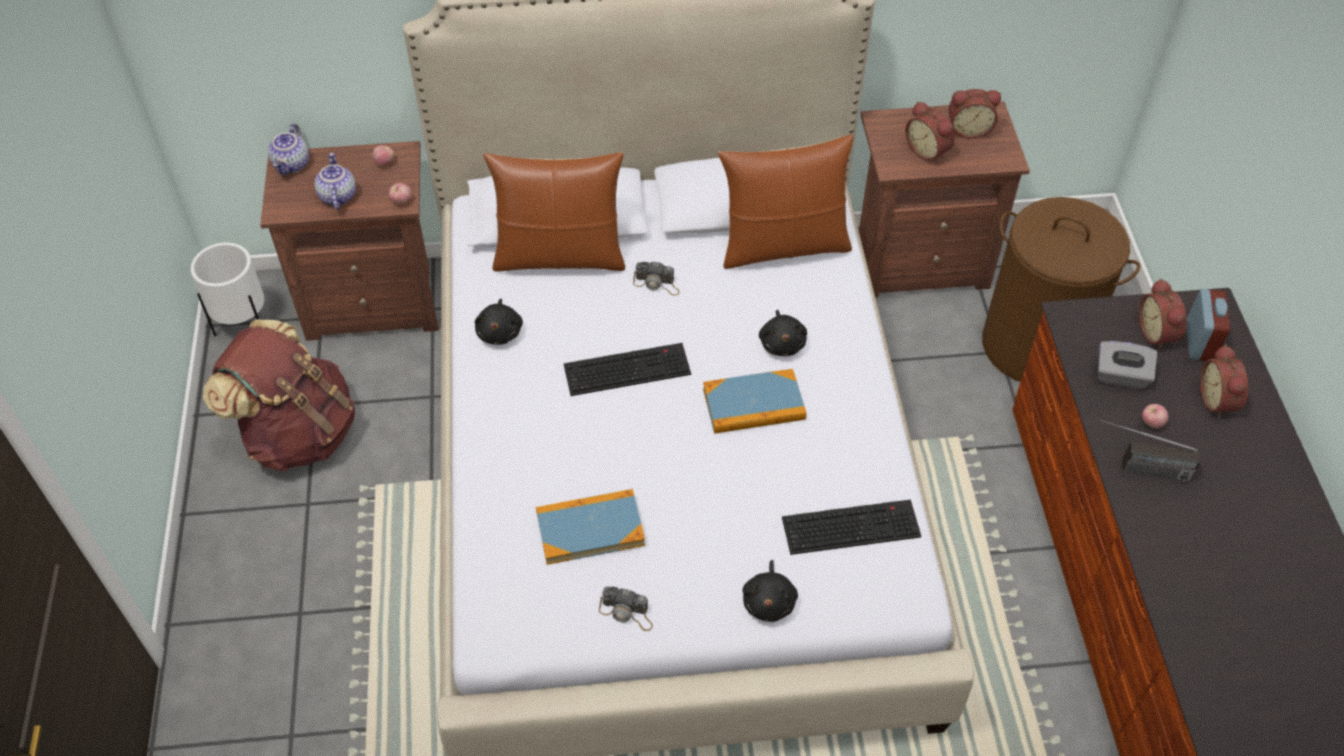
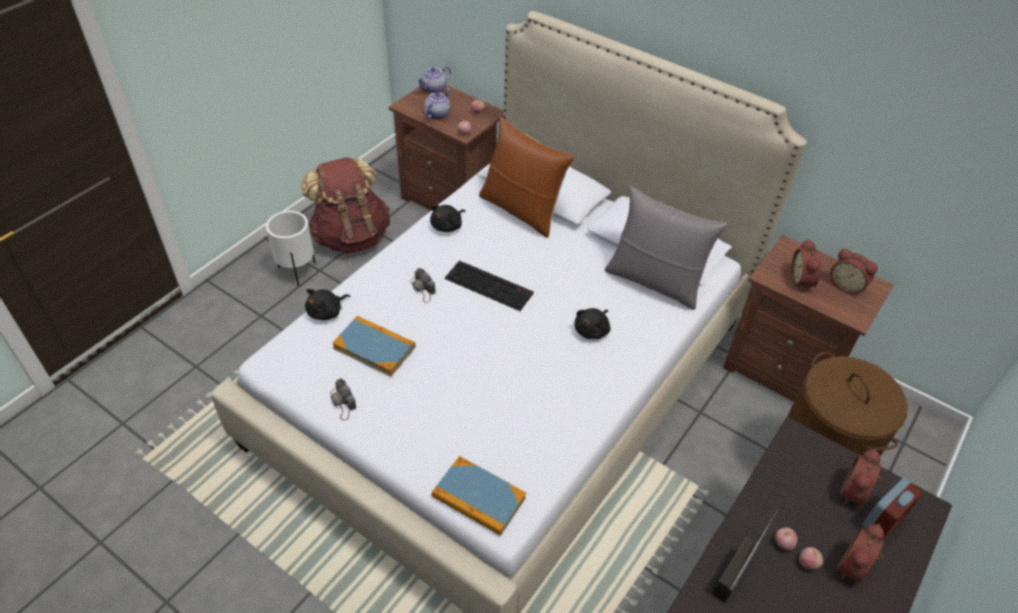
camera: 40 degrees right, 5 degrees down
(244, 326) = (382, 175): white planter -> white planter (298, 272)
(657, 284) = (557, 255): camera -> camera (423, 289)
(753, 405) = (536, 350): book -> book (478, 497)
(769, 601) = (421, 457): black plush toy -> black plush toy (327, 312)
(783, 246) = (654, 281): brown pillow -> grey pillow
(852, 525) = (515, 454): keyboard -> none
(1121, 376) = (793, 499): grey tissue box -> none
(1137, 469) = (738, 563): radio -> radio turned 75 degrees clockwise
(1184, 425) = (808, 563): none -> apple

